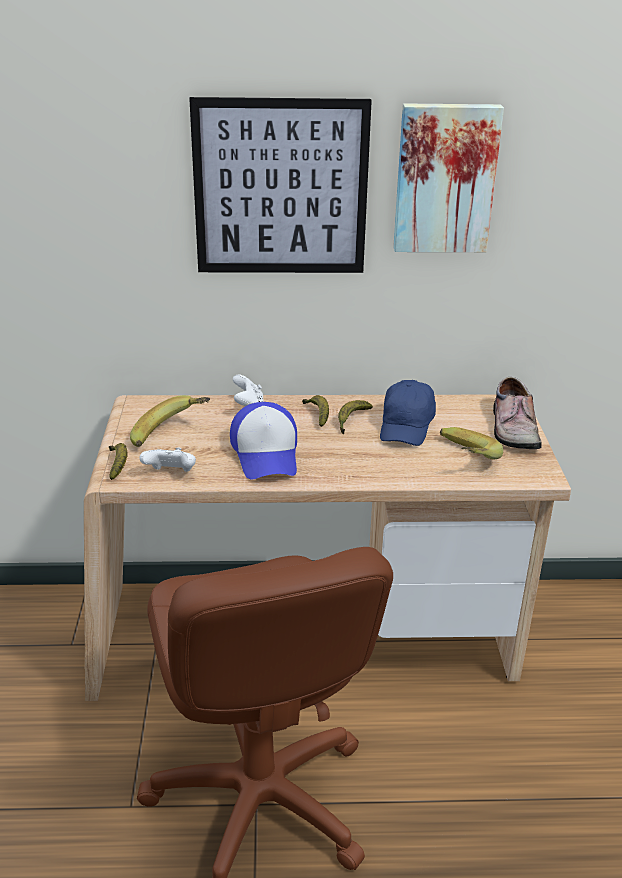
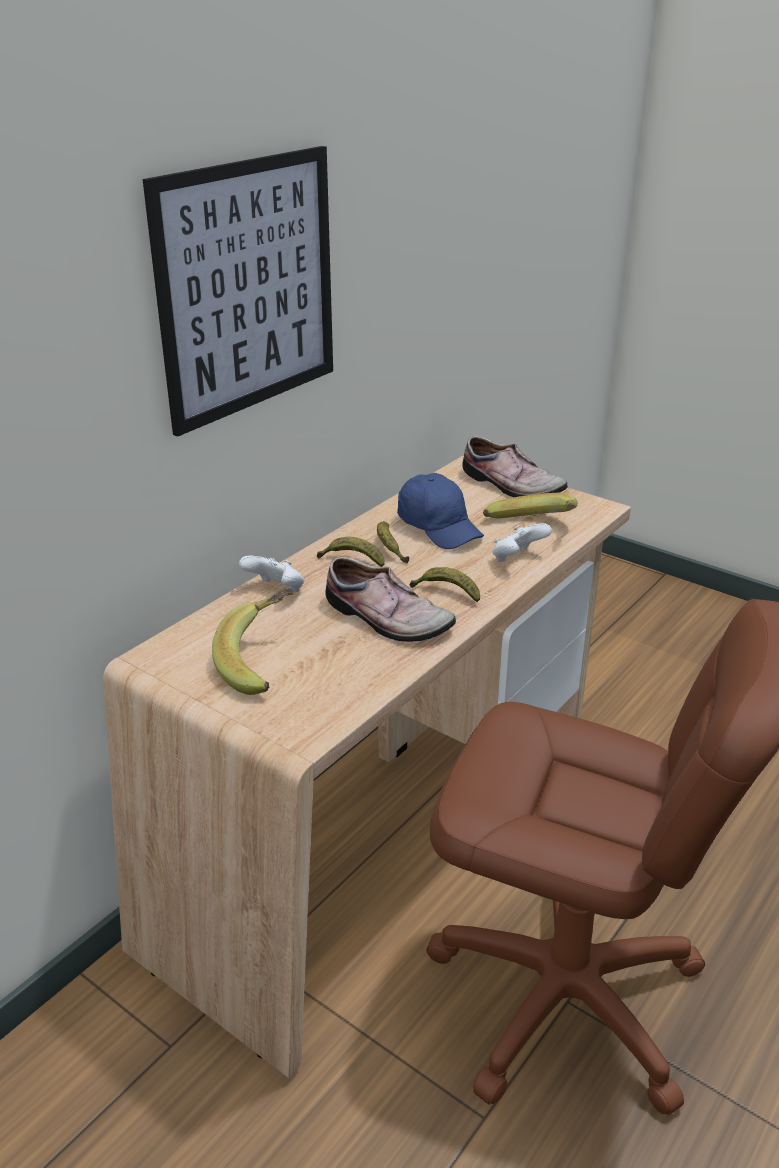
camera: 50 degrees left, 0 degrees up
(118, 465) = (275, 725): banana -> banana (446, 592)
(171, 474) = (345, 695): white game controller -> white game controller (517, 559)
(266, 453) = (385, 619): cap -> shoe
(445, 178) = (385, 232): picture -> none

